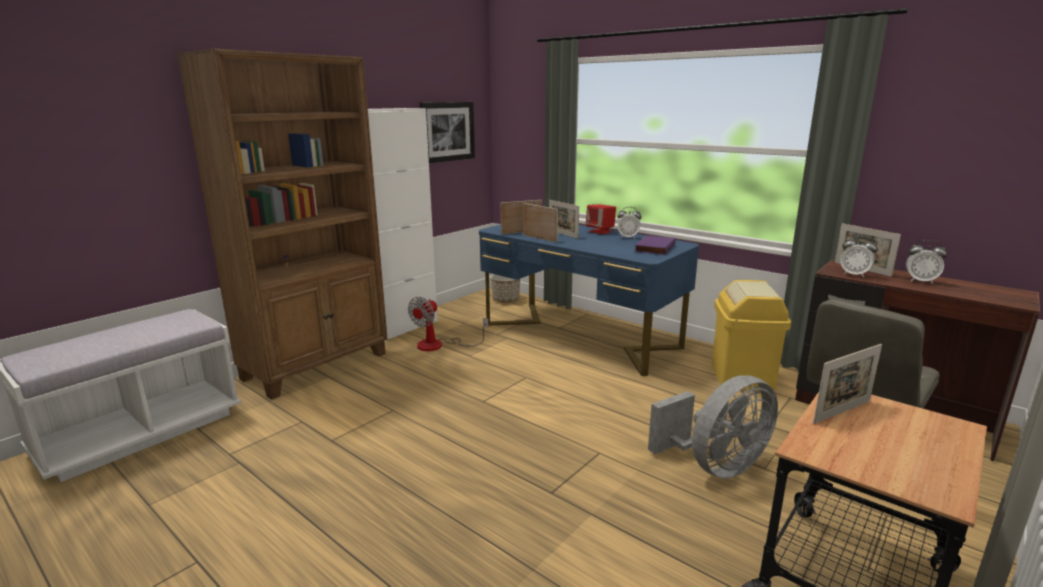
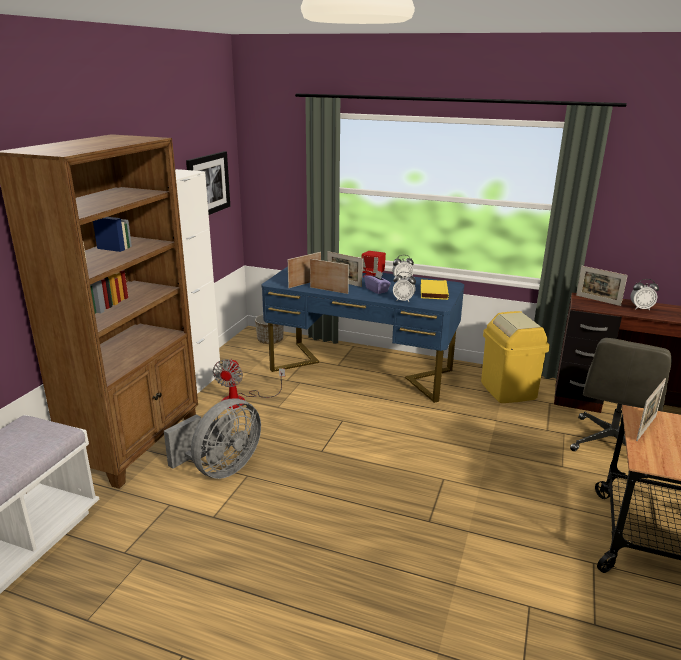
camera: 20 degrees left, 5 degrees up
(592, 242) = (377, 290): none -> purple tissue box
(654, 248) = (432, 292): purple book -> yellow book
(716, 466) = (530, 472): grey fan -> grey fan (220, 469)
(854, 275) = (597, 307): alarm clock -> alarm clock (403, 300)

